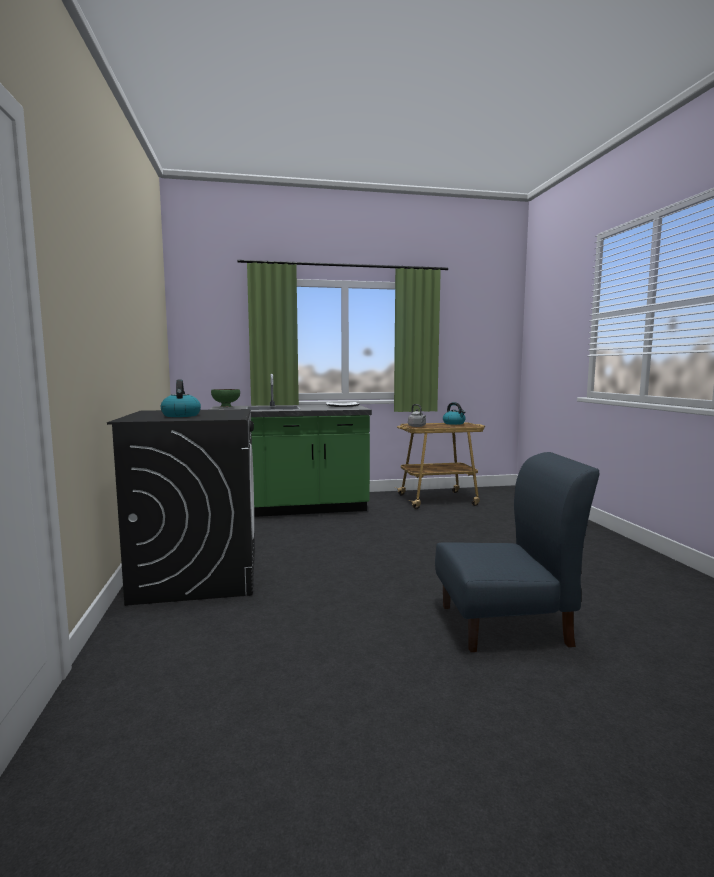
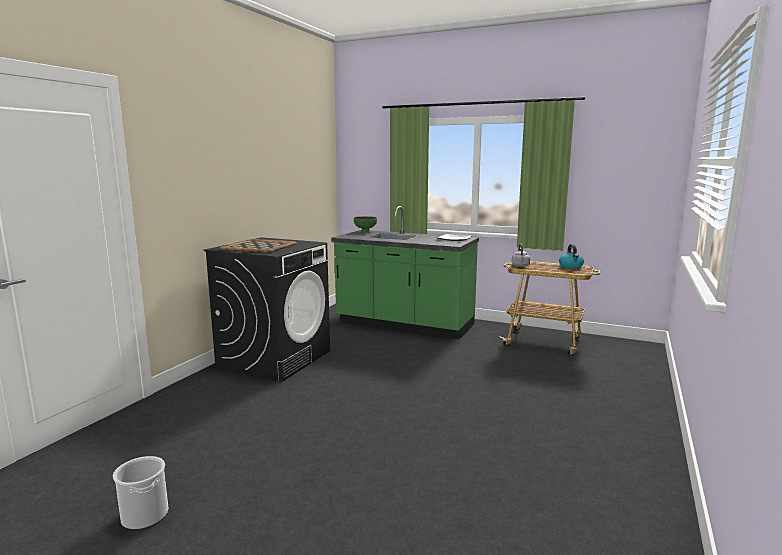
camera: 35 degrees right, 5 degrees up
(181, 415) = (258, 246): kettle -> tray
(357, 833) = (145, 515): none -> bucket
(505, 625) = (399, 457): blue chair -> none

